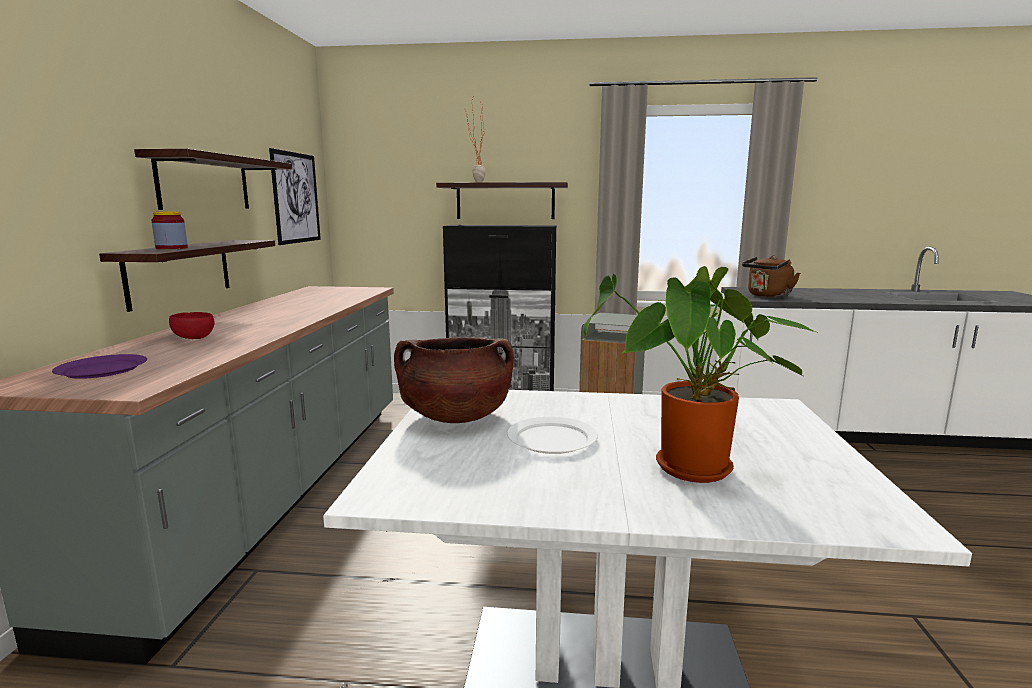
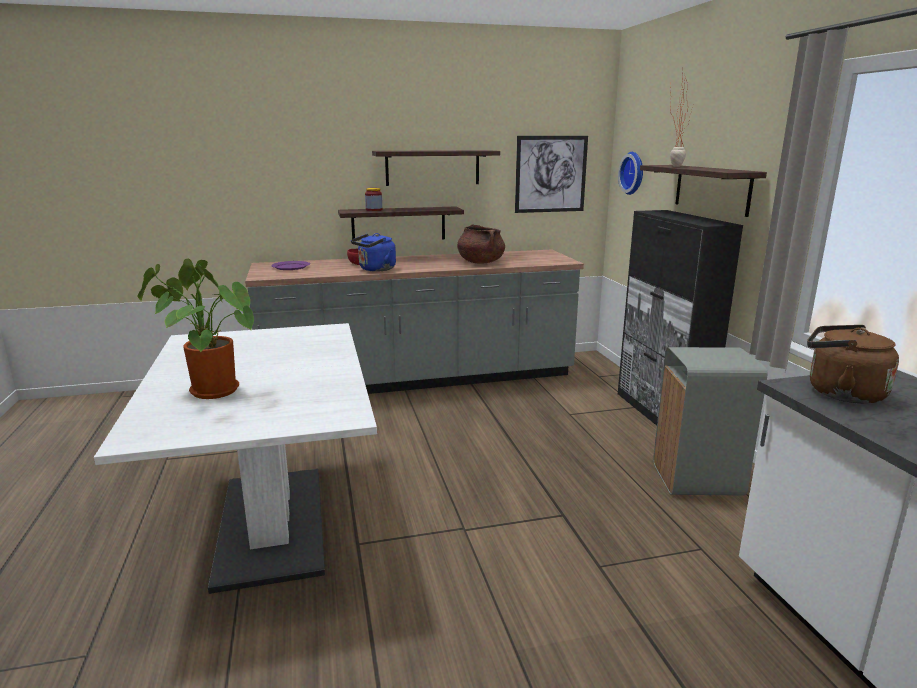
camera: 70 degrees right, 5 degrees up
(256, 334) = (375, 269): none -> blue kettle
(378, 195) = (634, 173): none -> wall clock
(456, 417) = (291, 335): brown cooking pot -> brown cooking pot (480, 262)
(551, 439) = (258, 357): white plate -> none

